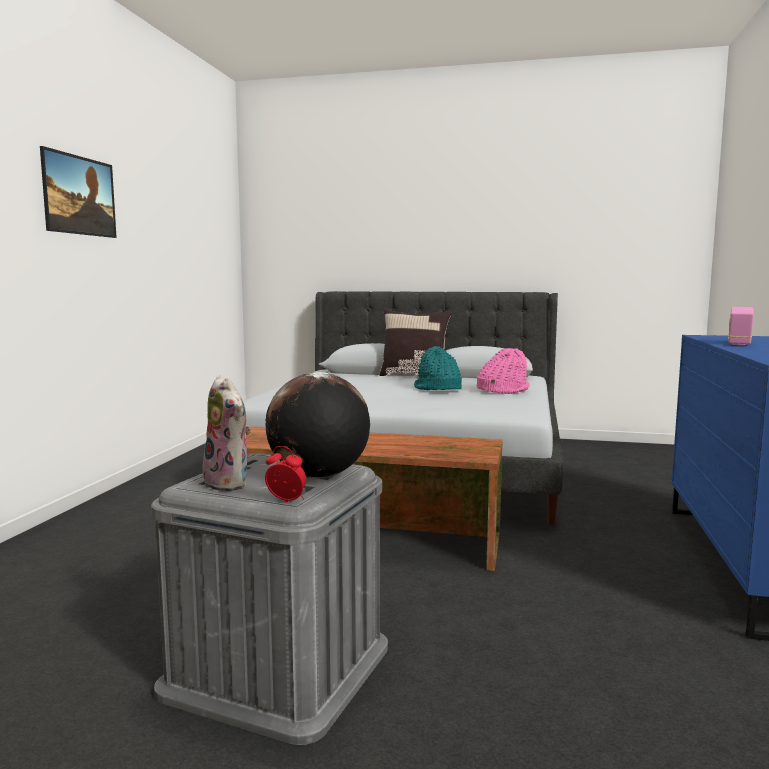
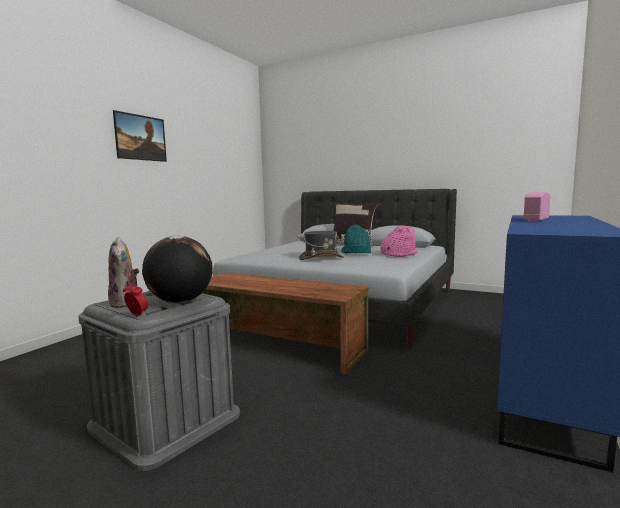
camera: 15 degrees right, 0 degrees up
(397, 399) = (321, 258): none -> grey hat

